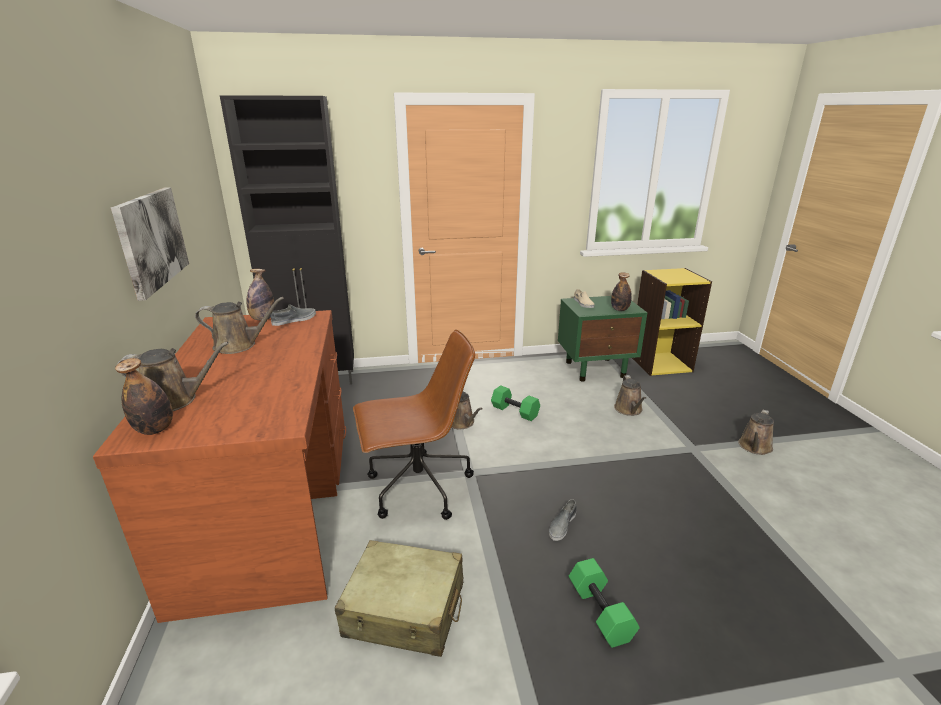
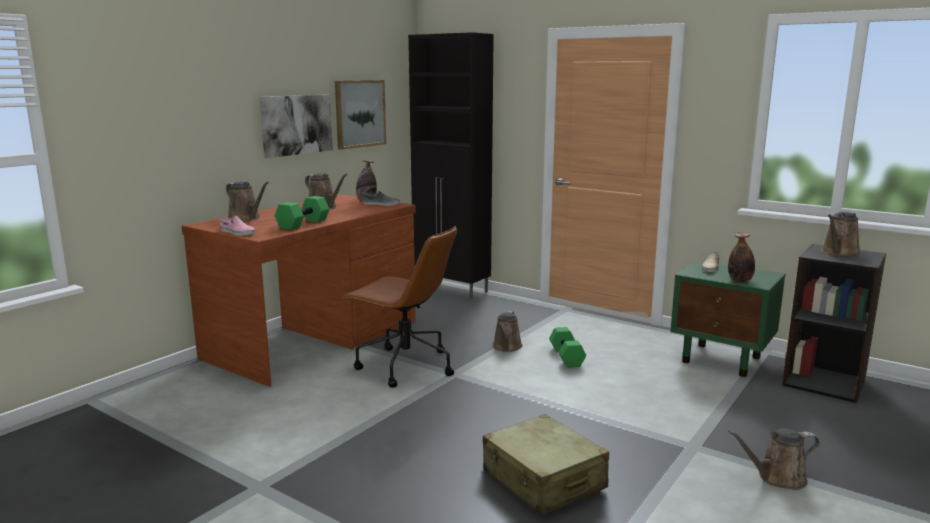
camera: 45 degrees right, 10 degrees down
(155, 429) = (216, 224): bottle -> none
(191, 207) = (359, 113): none -> picture
(232, 432) = (237, 232): none -> pink shoe
(405, 609) = (294, 410): beige suitcase -> beige suitcase (543, 480)
(562, 525) = (460, 426): grey shoe -> none
(601, 612) = (392, 473): green dumbbell -> green dumbbell (303, 224)
(629, 410) = (687, 397): brown watering can -> brown watering can (839, 253)
(660, 363) = (824, 382): yellow bookcase -> black bookcase

